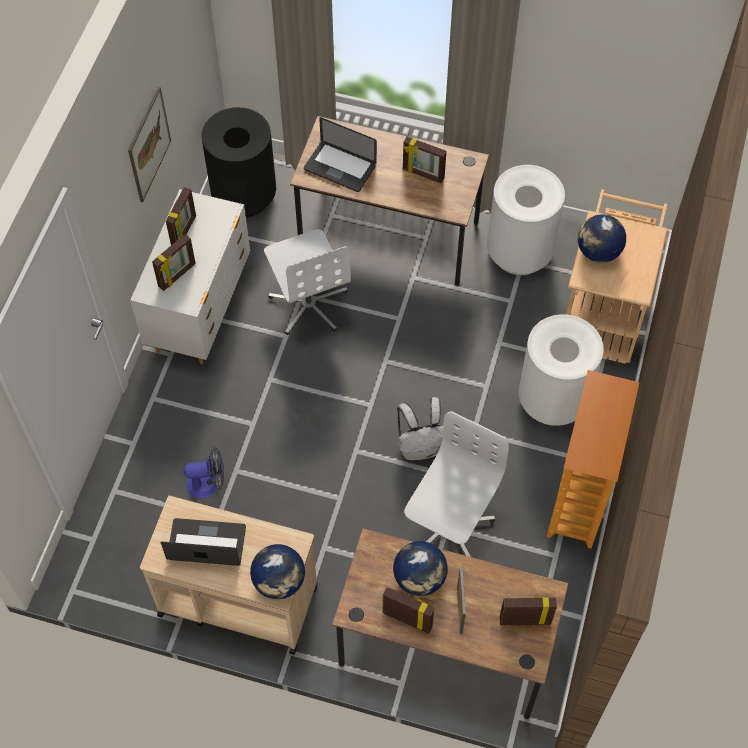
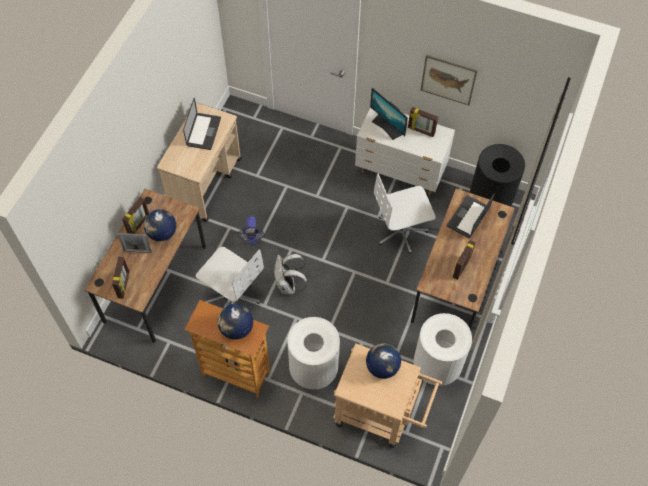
camera: 95 degrees right, 0 degrees up
(177, 276) = (387, 126): picture frame -> monitor
(208, 483) = (280, 172): fan -> fan (252, 238)
(279, 582) = (174, 164): globe -> globe (236, 329)

